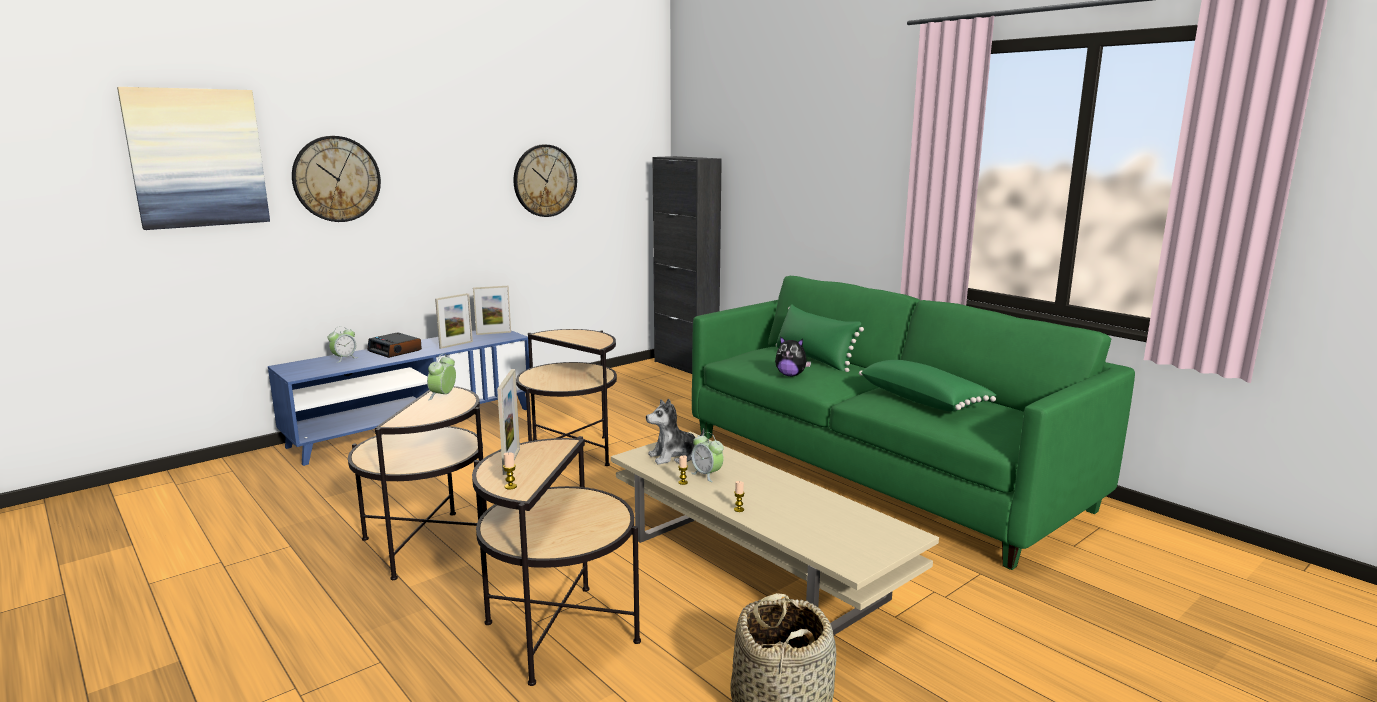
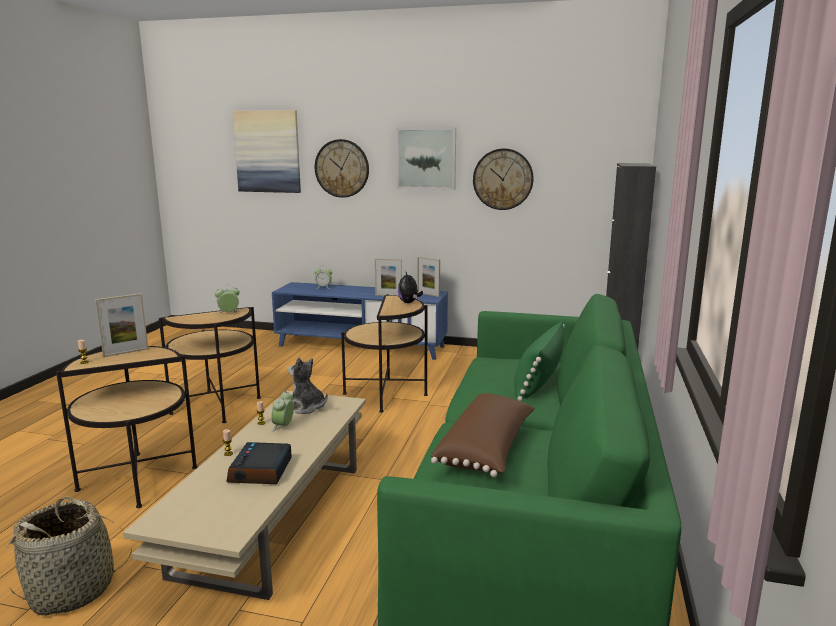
camera: 55 degrees right, 0 degrees up
(395, 350) = (355, 290): alarm clock -> alarm clock (261, 471)
(456, 159) = (426, 158): none -> picture
(791, 375) = (474, 384): plush toy -> plush toy (409, 302)
(923, 400) = (487, 450): green pillow -> brown pillow

